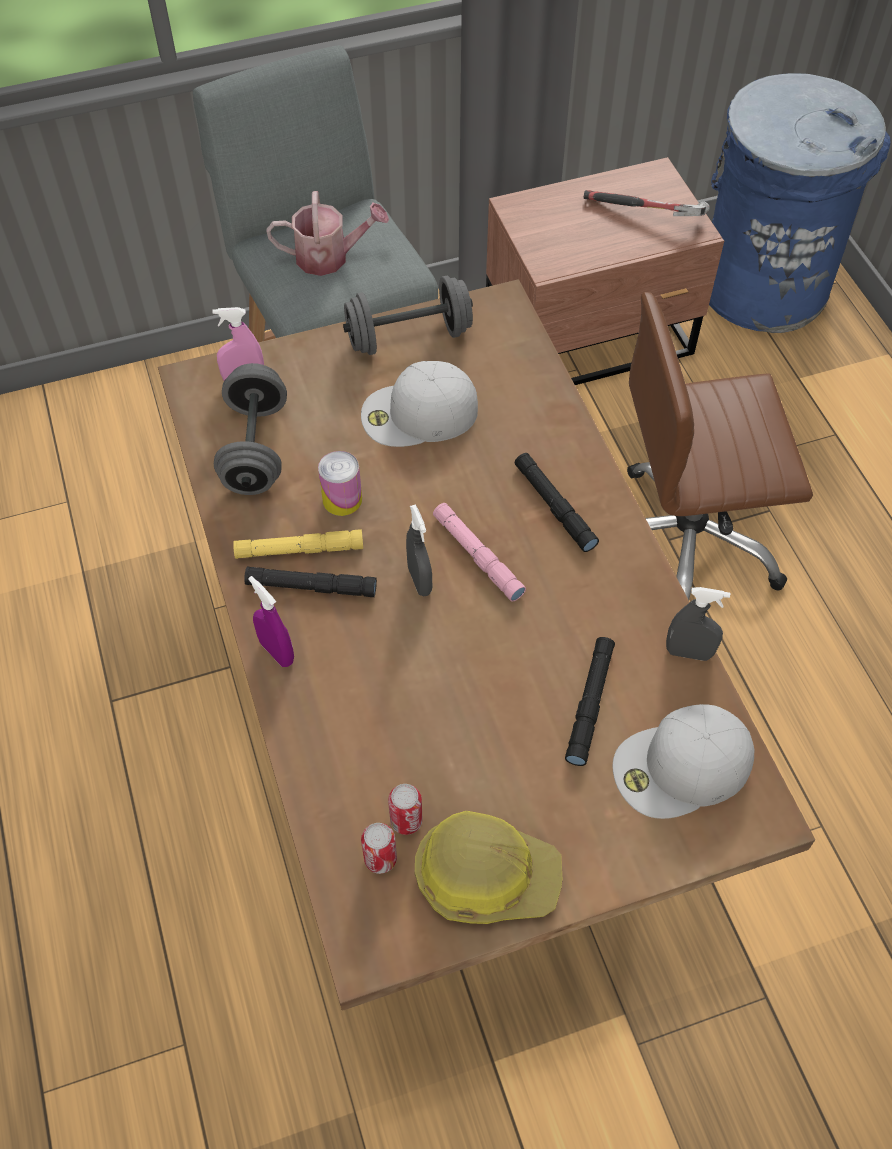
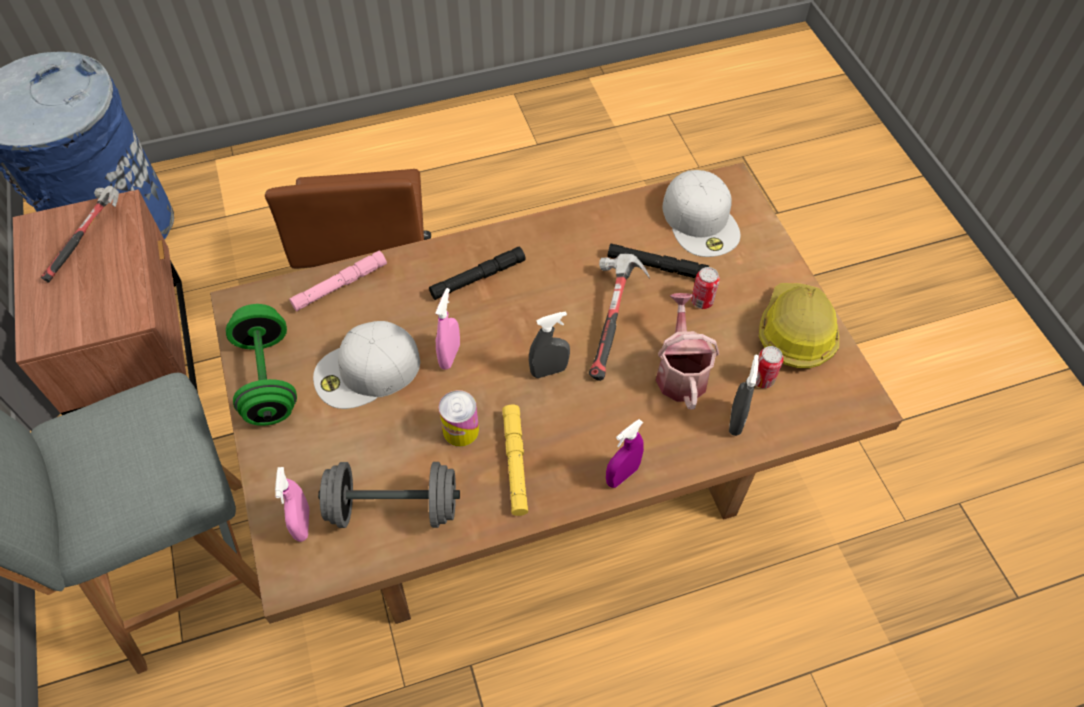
camera: 90 degrees left, 0 degrees up
(311, 587) = (555, 451): black flashlight -> none
(330, 257) = (123, 461): watering can -> watering can (680, 371)
(380, 859) = (794, 395): can -> can (701, 301)
(409, 337) = (268, 379): grey dumbbell -> green dumbbell
(418, 414) = (366, 371): white cap -> white cap turned 75 degrees clockwise
(439, 485) = (450, 356): none -> pink spray bottle
(477, 556) = (525, 330): pink flashlight -> pink flashlight (340, 285)
(496, 648) = (612, 320): none -> hammer
(688, 653) = (611, 208): grey spray bottle -> grey spray bottle (735, 420)

